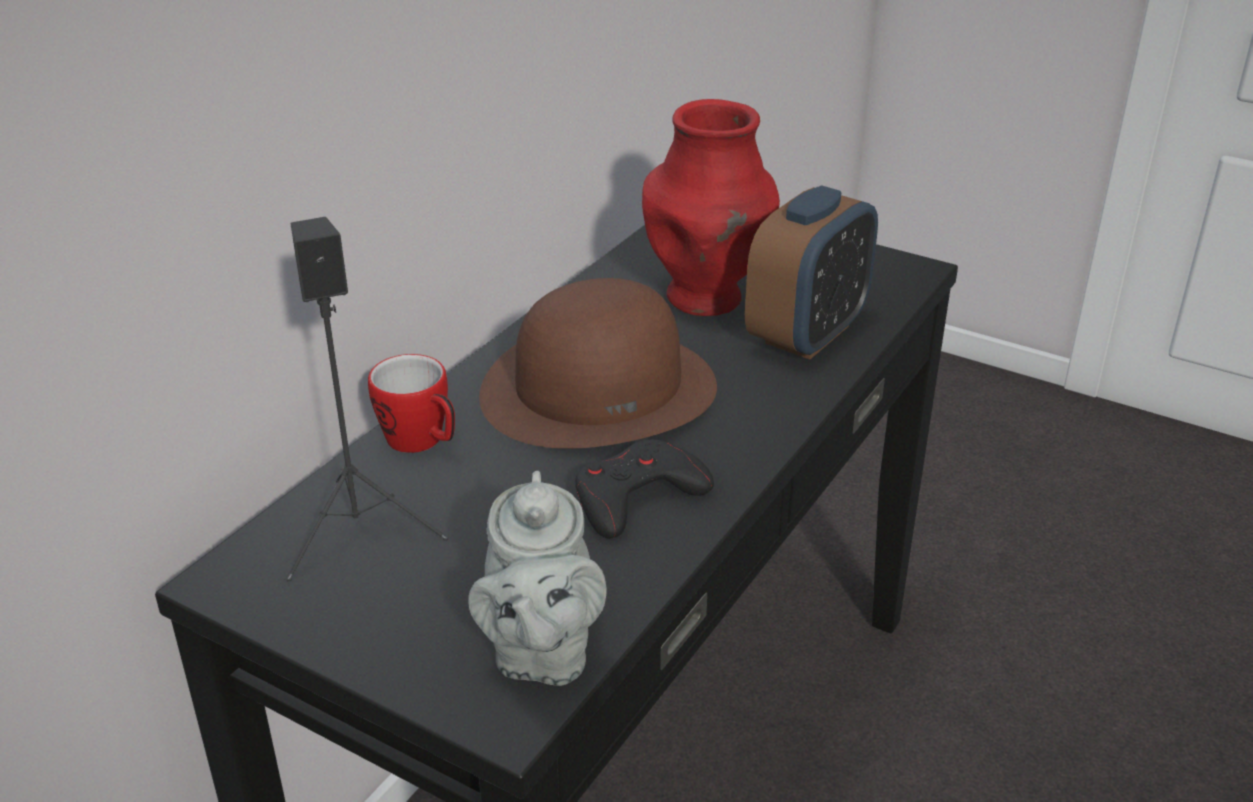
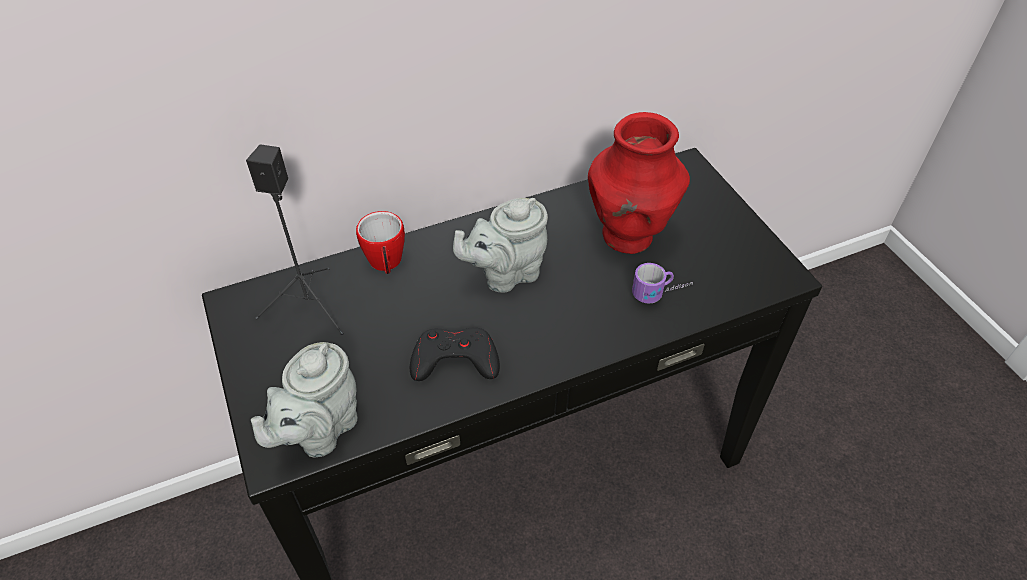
camera: 35 degrees right, 15 degrees up
(599, 388) = (505, 274): brown hat -> grey teapot
(807, 334) = (662, 294): alarm clock -> mug

